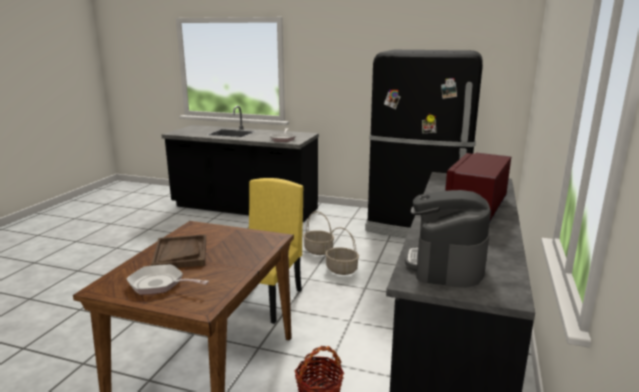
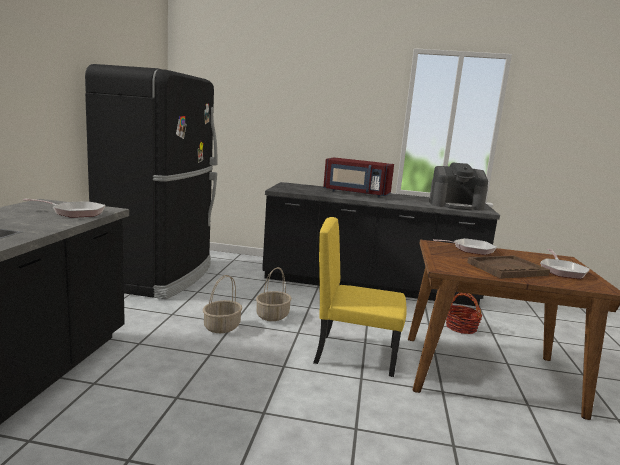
camera: 100 degrees left, 5 degrees down
(250, 252) = (470, 249): none -> frying pan

